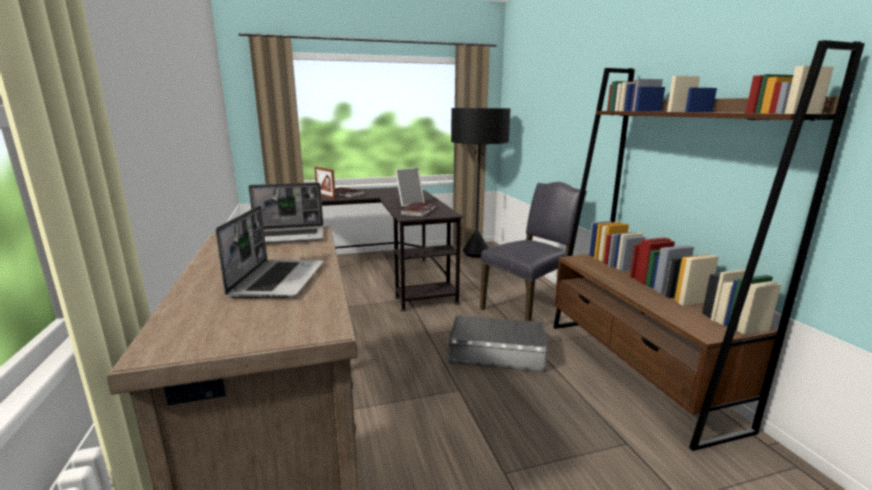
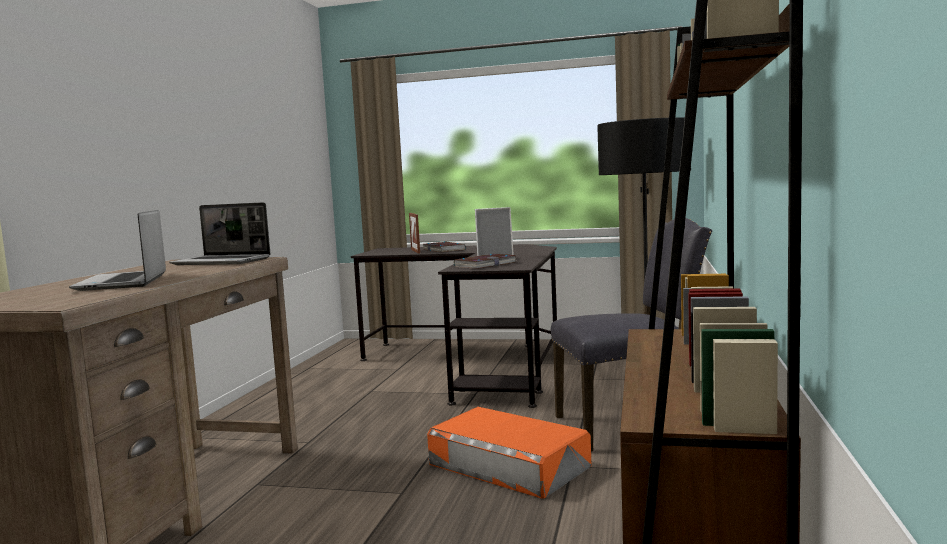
camera: 30 degrees right, 10 degrees down
(278, 279) = (123, 282): laptop -> laptop turned 135 degrees clockwise
(497, 352) = (509, 465): grey storage box -> orange storage box

